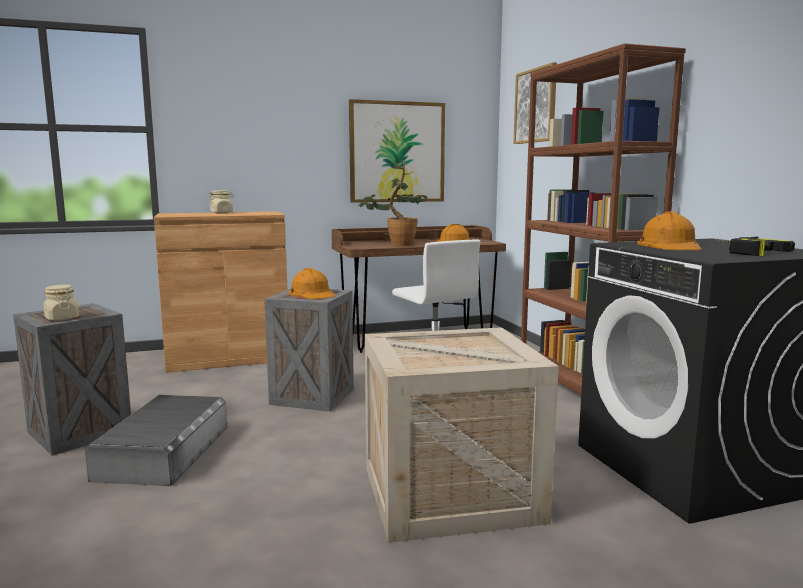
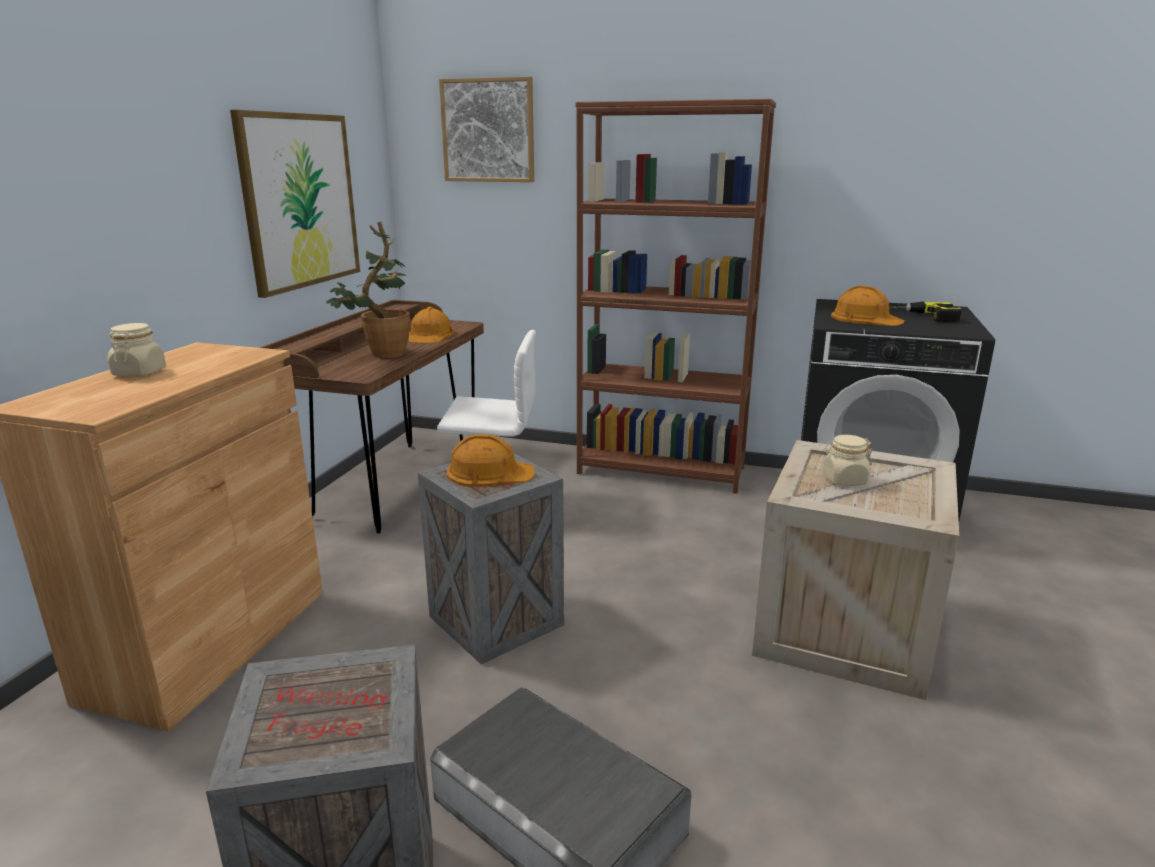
camera: 55 degrees left, 10 degrees up
(62, 318) = (367, 719): beige jar -> beige jar (844, 480)

